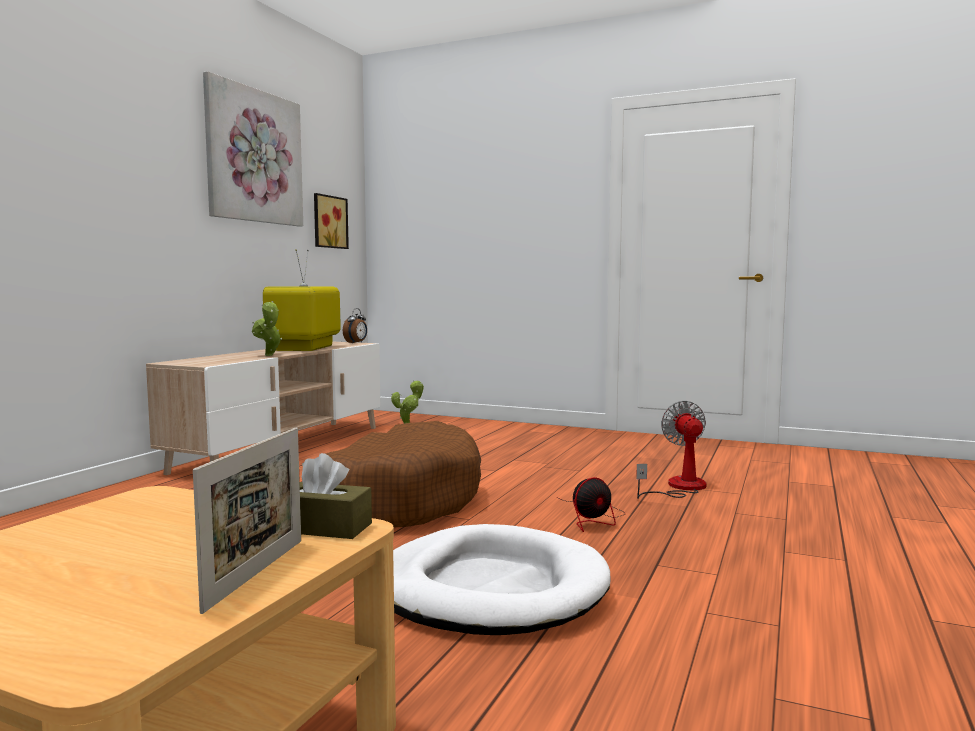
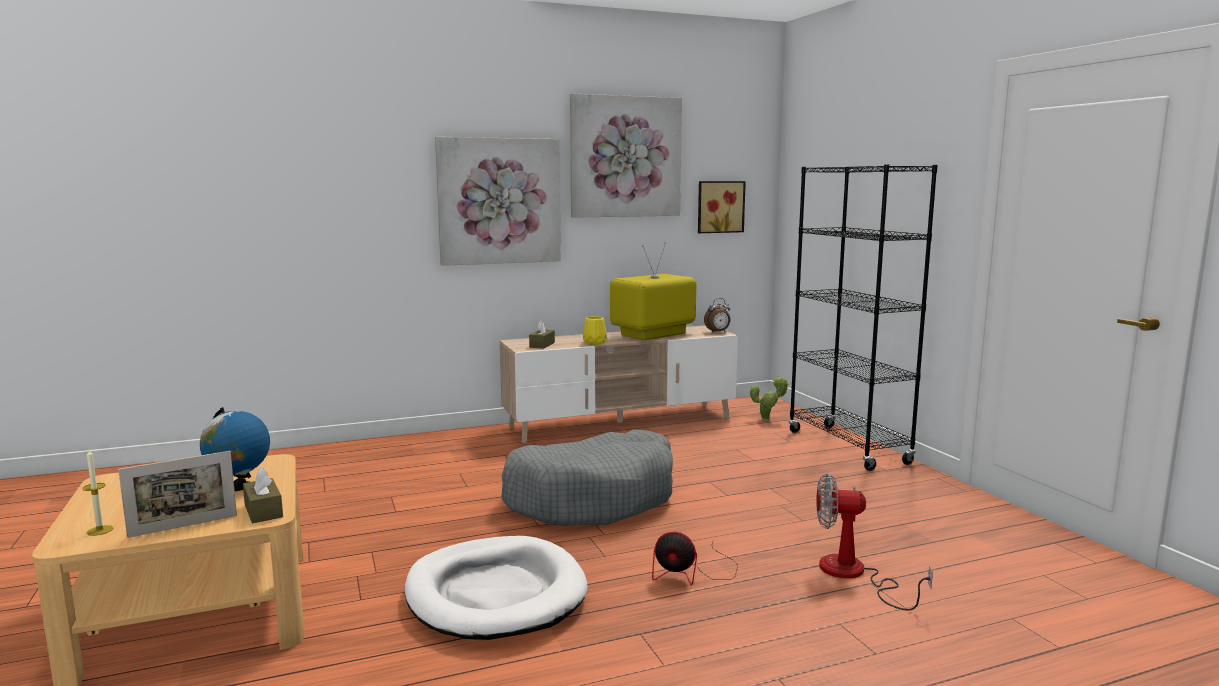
camera: 45 degrees right, 5 degrees up
(107, 629) = (100, 530): none -> candle
(135, 186) = (499, 201): none -> picture
(194, 523) = (239, 487): none -> globe
(216, 361) = (542, 345): none -> brown tissue box
(269, 355) = (595, 342): potted plant -> yellow vase
(395, 500) = (592, 498): brown dog bed -> grey dog bed
(504, 427) = (848, 447): none -> black bookcase
(679, 488) = (854, 575): fan -> fan turned 120 degrees counterclockwise

